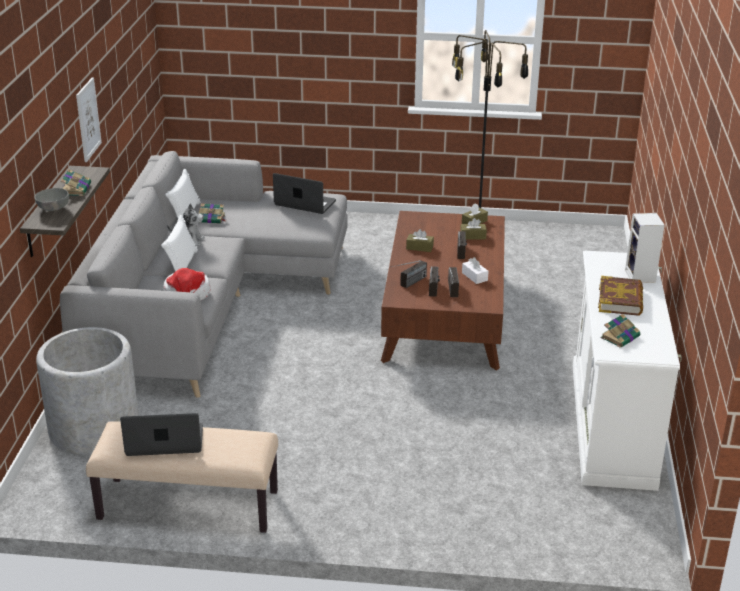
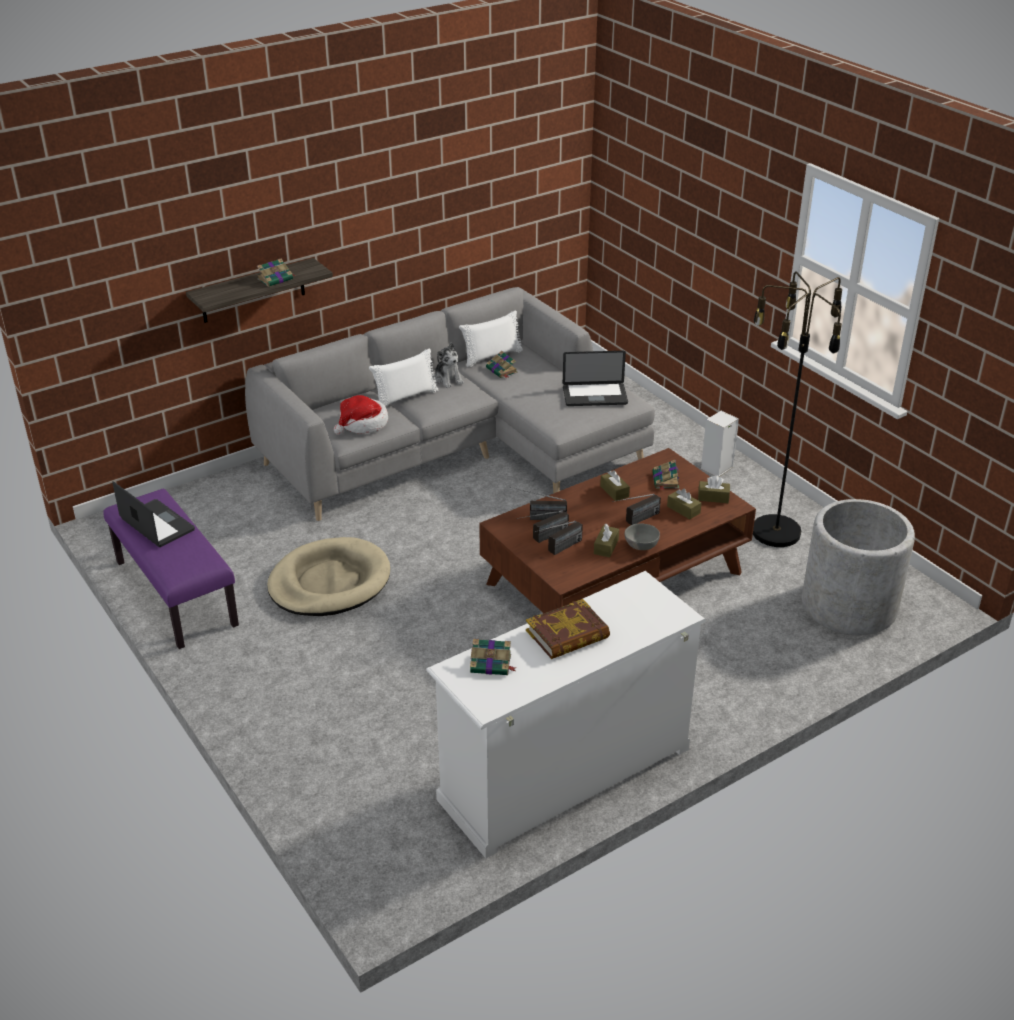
camera: 50 degrees right, 5 degrees up
(53, 209) = (231, 287): grey bowl -> grey bowl (640, 546)
(88, 119) = (370, 222): picture -> none
(94, 429) = (222, 499): grey planter -> grey planter (849, 606)
(187, 506) = (174, 593): beige bench -> purple bench
(284, 425) = (329, 582): none -> beige dog bed
(305, 203) = (595, 396): laptop -> laptop turned 105 degrees clockwise
(434, 227) = (665, 481): none -> book
(474, 276) = (606, 546): white tissue box -> brown tissue box
(641, 276) = (638, 628): speaker -> speaker (716, 469)

